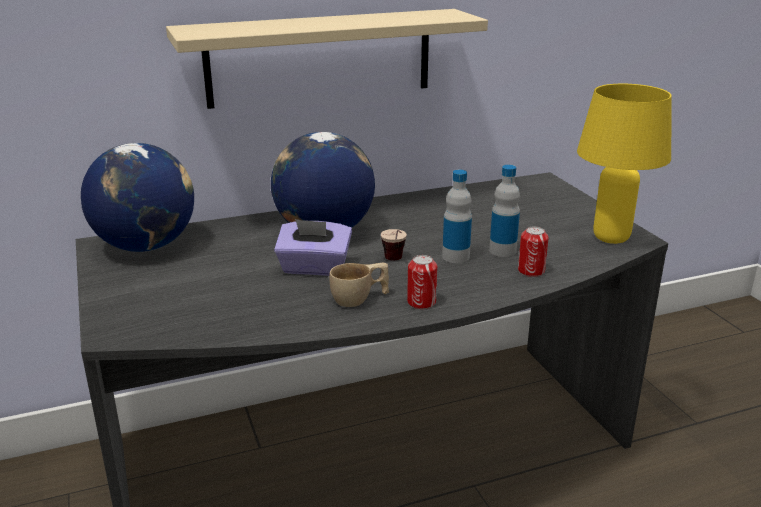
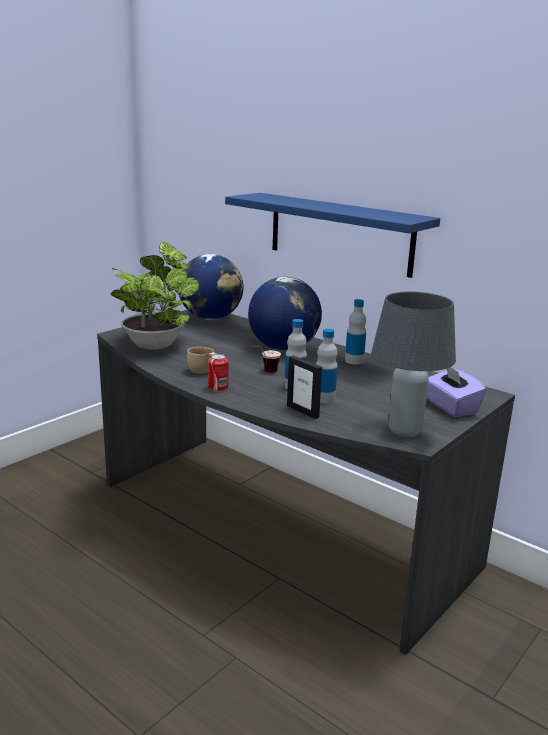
camera: 60 degrees right, 5 degrees down
(203, 309) = (155, 344): none -> potted plant
(314, 268) = (230, 355): purple tissue box -> purple tissue box (451, 407)
(320, 57) = (339, 233): beige shelf -> blue shelf
(406, 207) = (354, 361): none -> bottle
(531, 271) = (303, 411): can -> picture frame
(611, 237) = (405, 432): yellow table lamp -> grey table lamp

